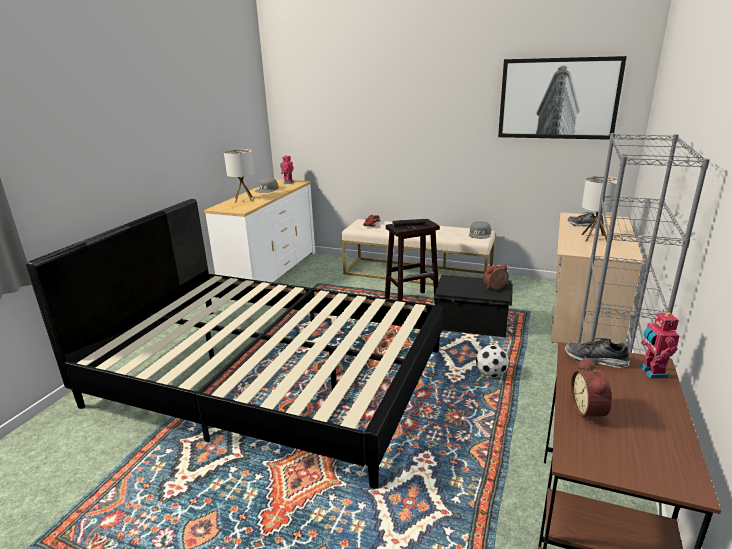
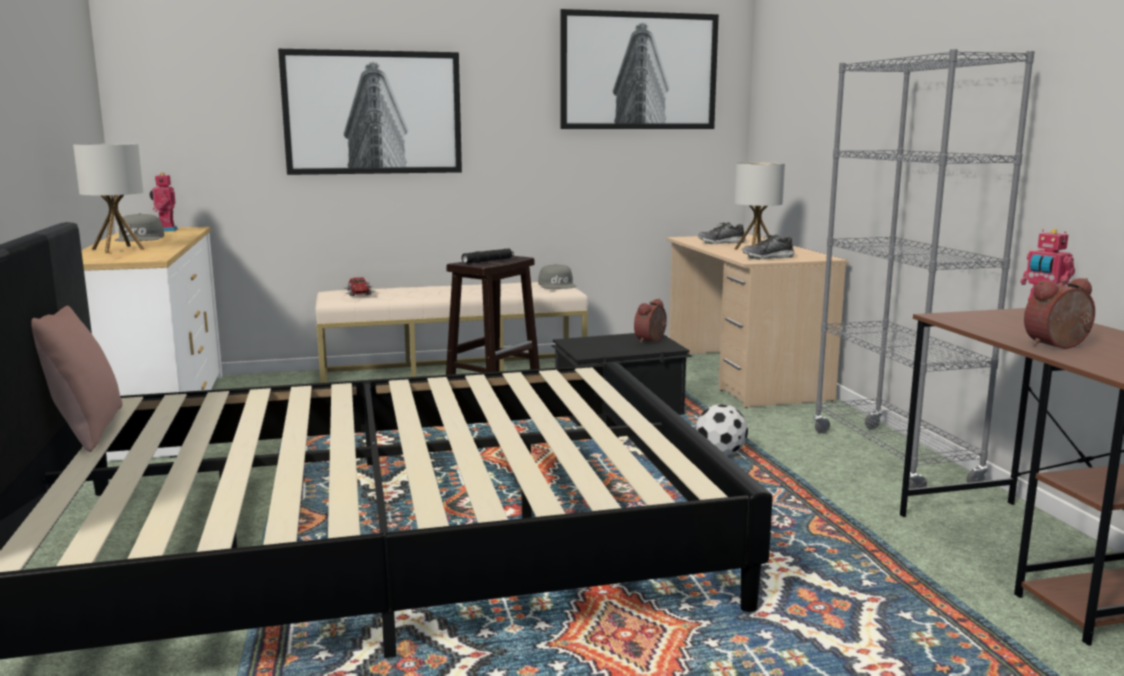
camera: 35 degrees left, 10 degrees down
(182, 293) = (84, 431): none -> pink pillow
(389, 124) = (373, 113): none -> picture
(589, 411) = (1058, 346): alarm clock -> alarm clock turned 105 degrees clockwise
(595, 360) = (978, 318): shoe -> shoe (768, 258)

